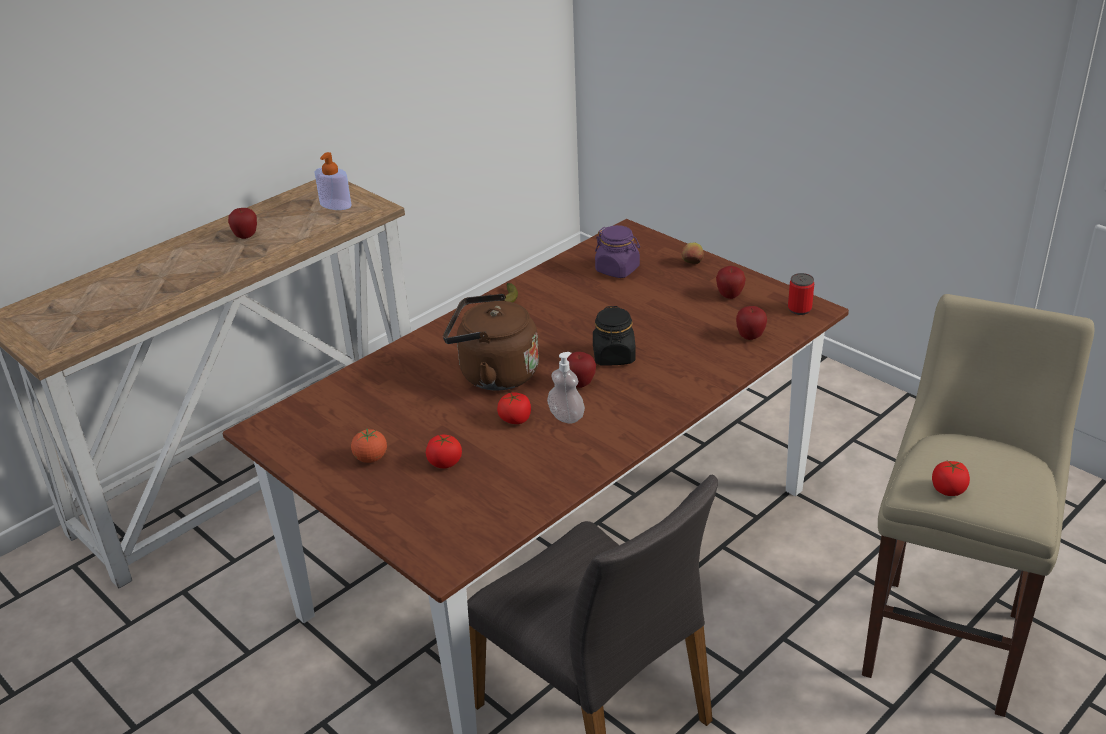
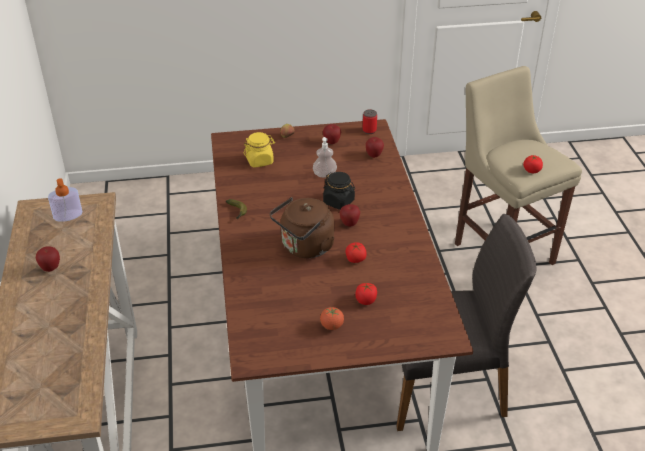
camera: 55 degrees left, 5 degrees up
(566, 417) = (373, 242): soap dispenser -> soap dispenser (324, 174)
(617, 269) = (260, 161): purple jar -> yellow jar

